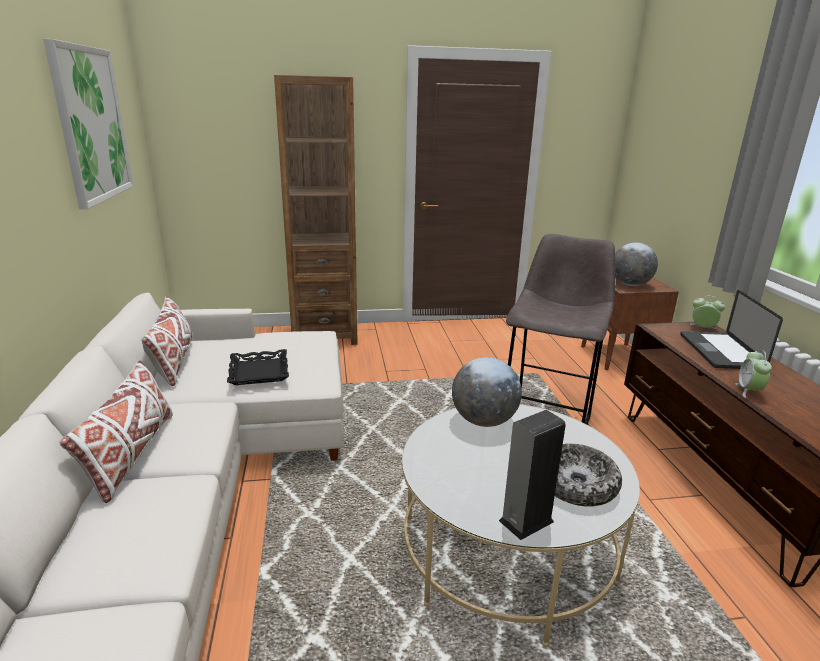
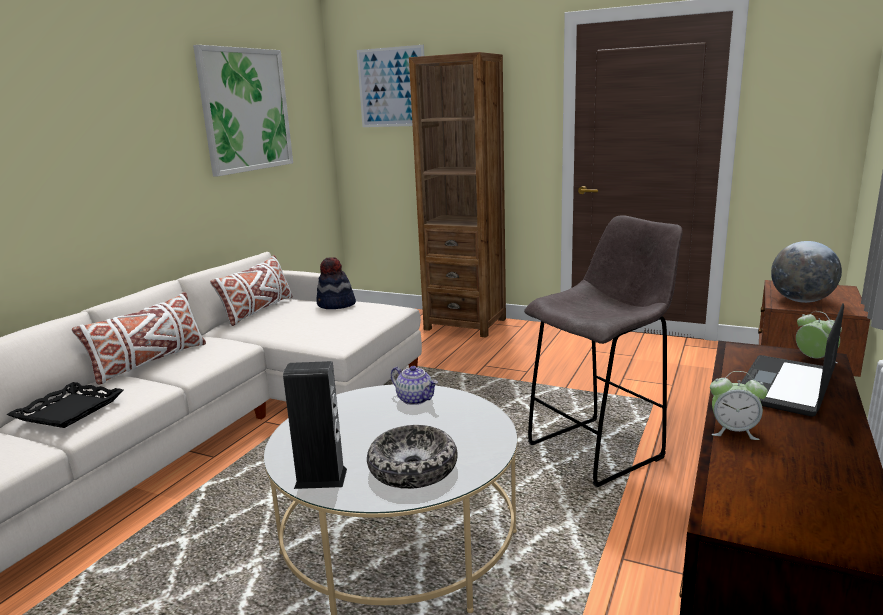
camera: 35 degrees right, 5 degrees down
(225, 102) = (392, 87): none -> picture
(258, 372) = (300, 326): black tray -> black tray (69, 410)
(259, 341) = (336, 305): none -> hat
(483, 421) = (415, 399): globe -> teapot
(748, 391) = (734, 431): alarm clock -> alarm clock turned 120 degrees counterclockwise

